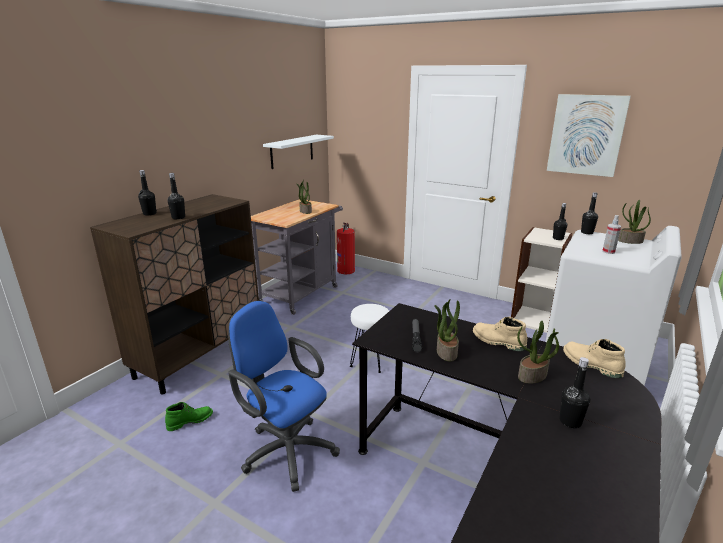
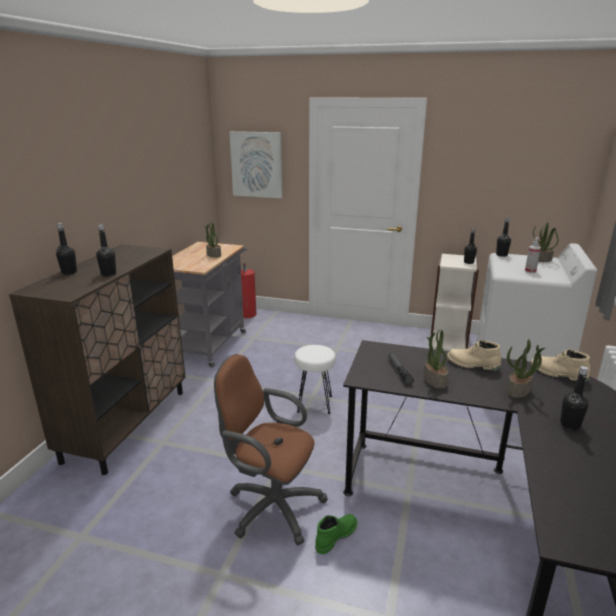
camera: 15 degrees left, 0 degrees up
(190, 421) = (152, 497): green boot -> green boot (335, 536)
(285, 449) = (270, 506): blue office chair -> brown office chair
(292, 151) = (187, 190): white shelf -> none
(586, 135) = (485, 163): picture -> picture (256, 164)

